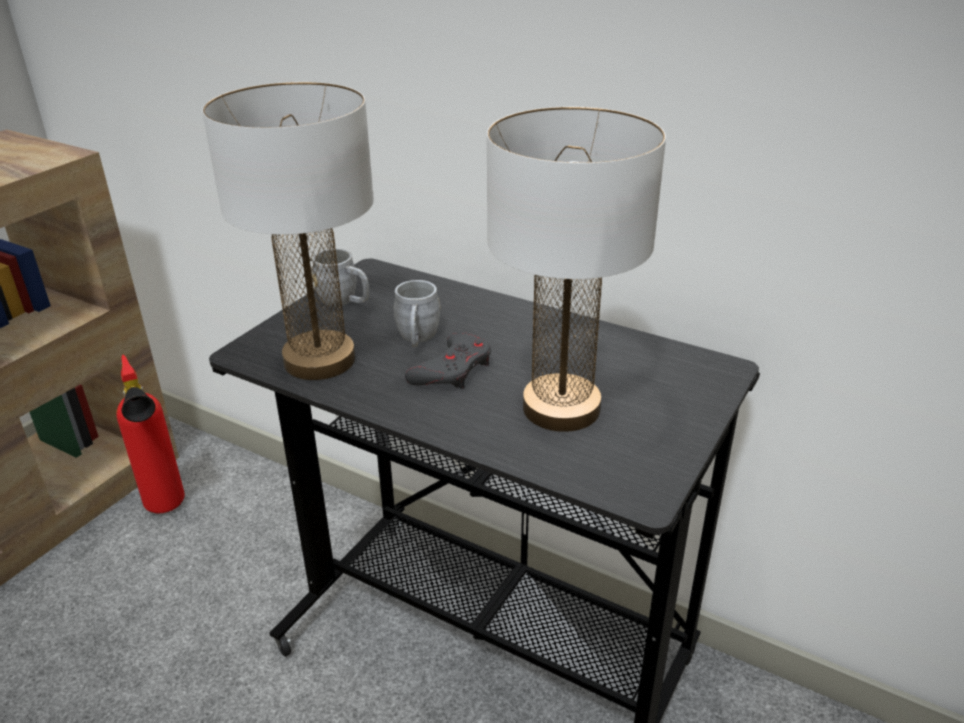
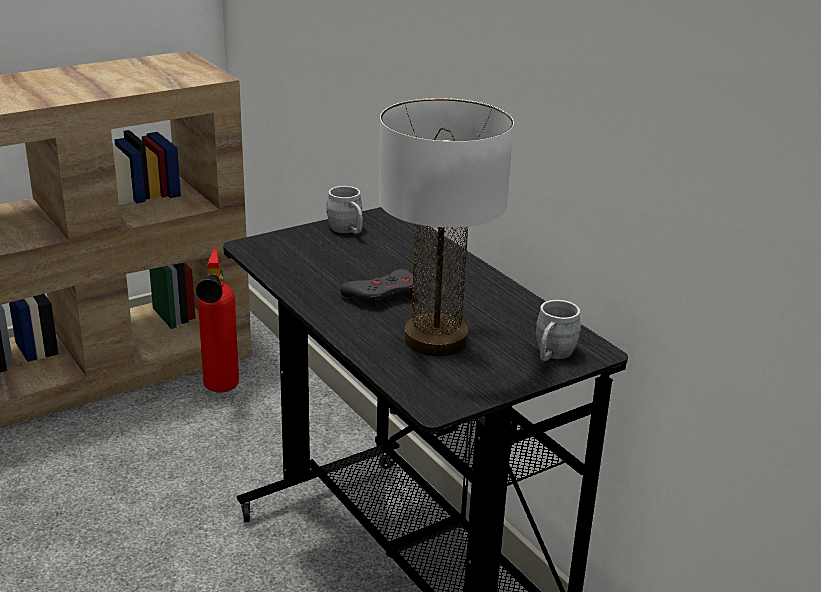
camera: 25 degrees right, 5 degrees down
(319, 359) = (295, 263): table lamp -> none
(417, 339) = (376, 269): grey mug -> grey mug (552, 355)

